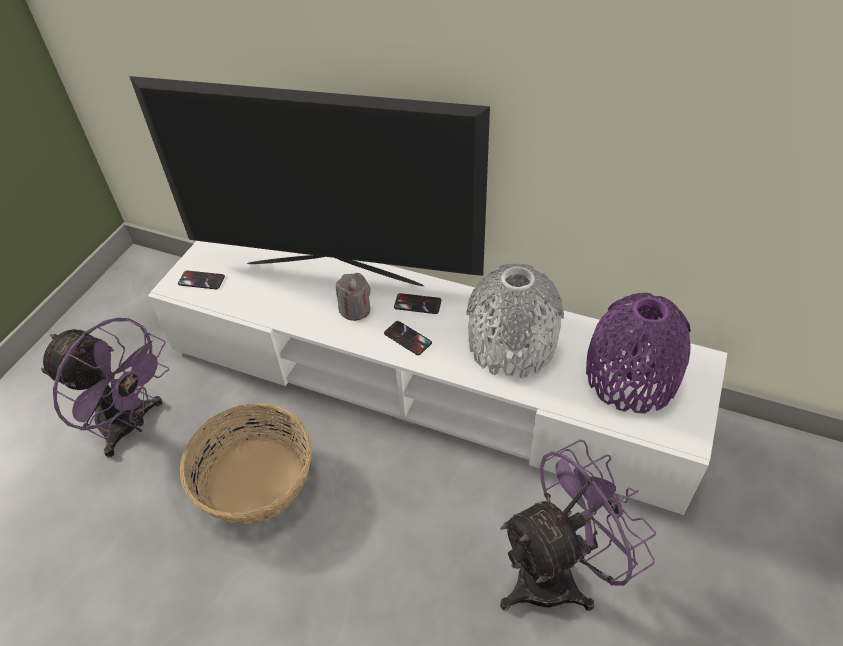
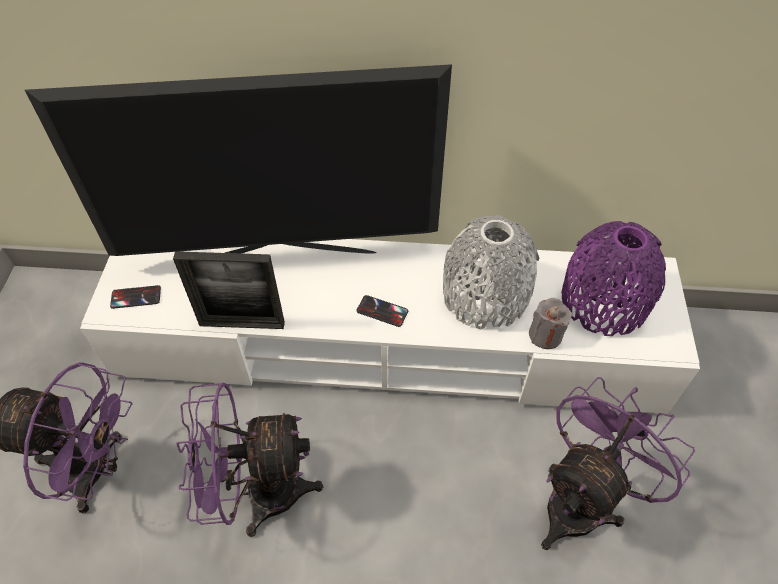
camera: 20 degrees left, 5 degrees up
(256, 481) = (258, 493): basket -> purple fan
(279, 321) = (242, 324): none -> picture frame
(355, 309) = (316, 293): grey candle -> grey candle (545, 335)
(417, 304) = (377, 273): phone -> none

